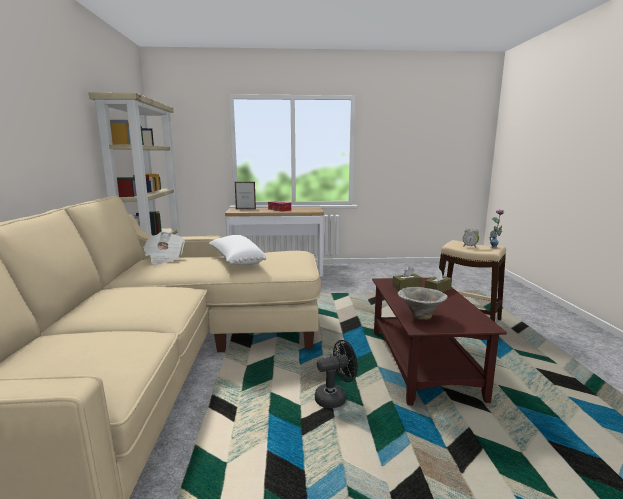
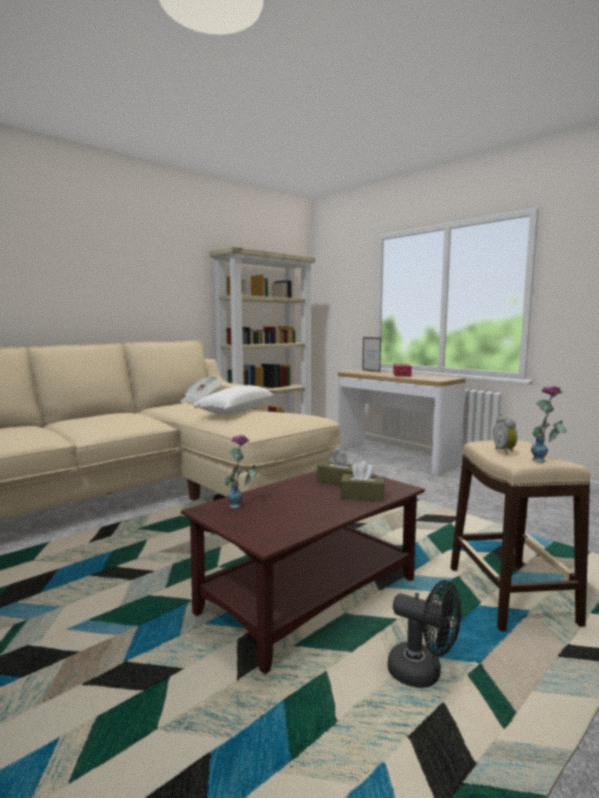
camera: 50 degrees right, 5 degrees down
(335, 398) = (168, 570): black fan -> black fan (423, 673)
(420, 316) = (242, 504): bowl -> vase

